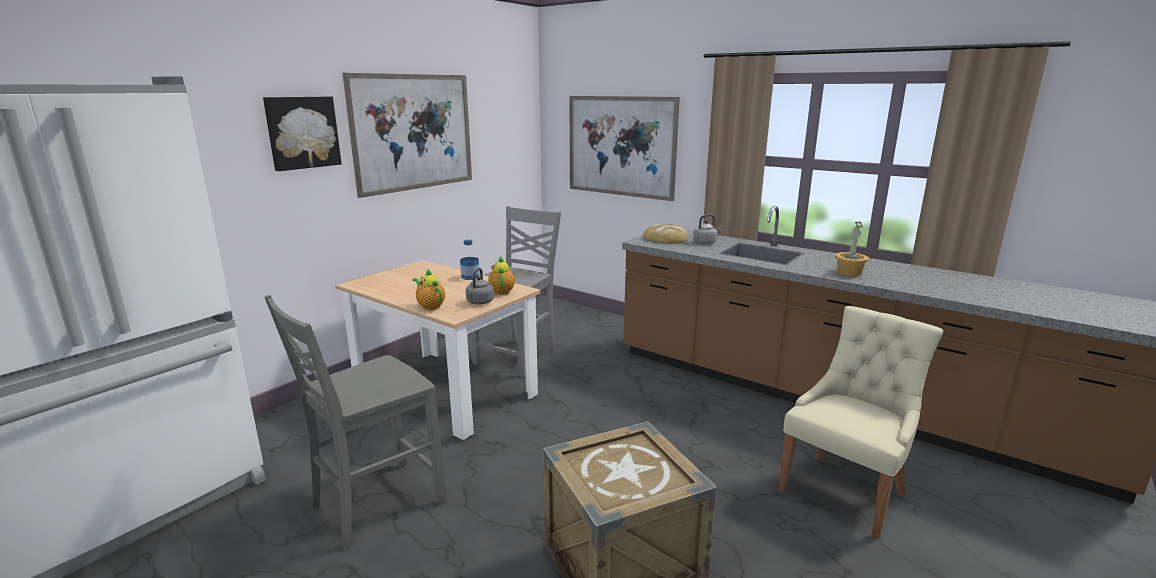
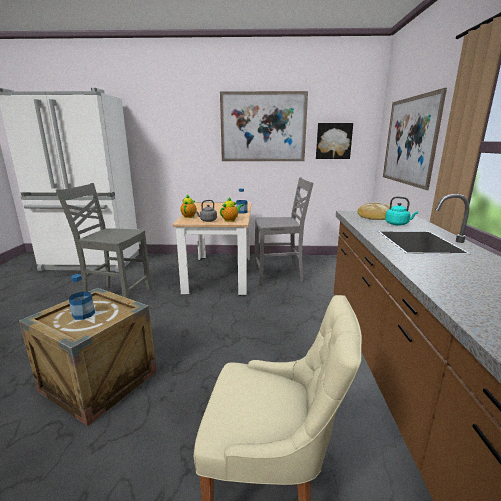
camera: 55 degrees right, 0 degrees up
(302, 132) = (194, 123): picture -> picture (333, 141)
(622, 471) = (83, 314): none -> bottle
(706, 242) = (398, 224): grey kettle -> turquoise kettle
(849, 272) = (452, 279): potted plant -> none

